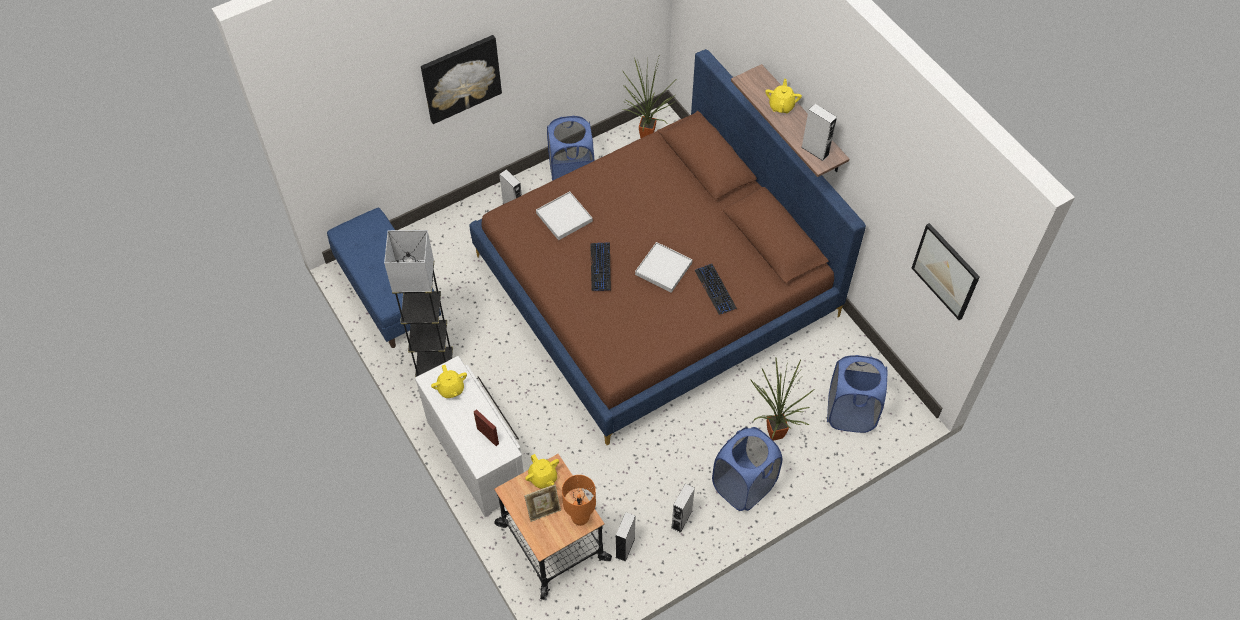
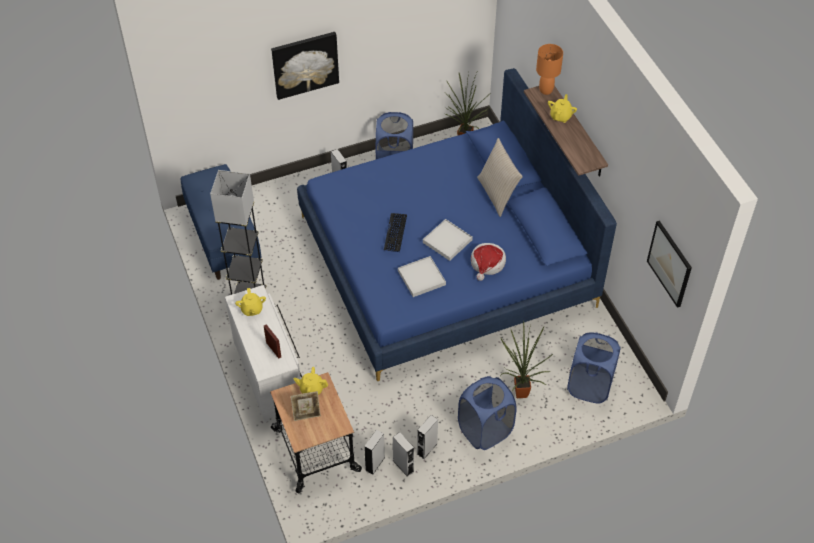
camera: 10 degrees right, 5 degrees down
(543, 478) = (311, 389): yellow teapot -> yellow teapot turned 120 degrees clockwise
(564, 217) = (374, 190): white tray -> white tray (421, 278)
(580, 518) = (335, 424): orange table lamp -> orange table lamp (546, 90)
(656, 285) = (446, 261): brown bed -> blue bed
(709, 202) = (497, 194): none -> beige pillow
(715, 289) = (487, 263): keyboard -> hat
(815, 151) = (580, 154): grey speaker -> grey speaker (403, 466)

